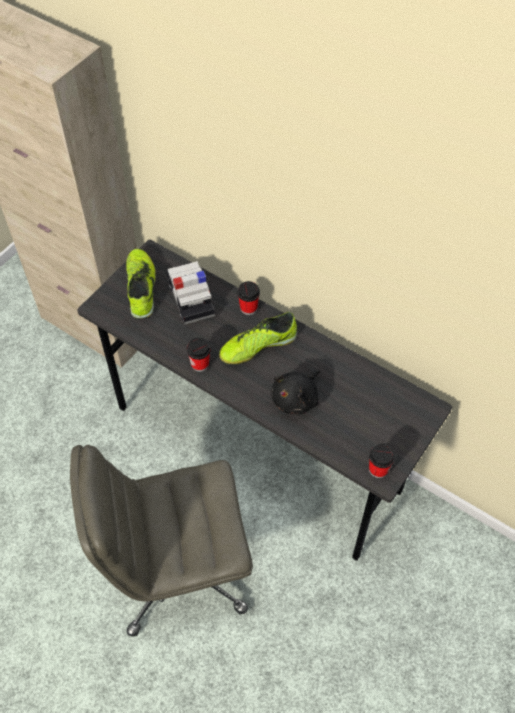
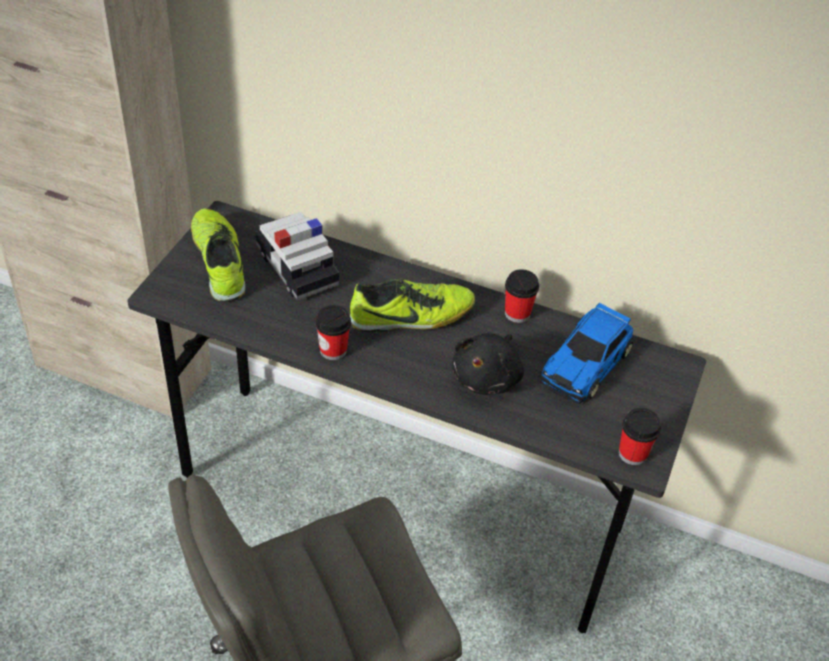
camera: 15 degrees left, 10 degrees down
(248, 308) = (384, 271): cup -> cup (517, 313)
(258, 346) = (411, 317): shoe -> shoe turned 150 degrees counterclockwise
(367, 398) = (586, 363): none -> toy car

